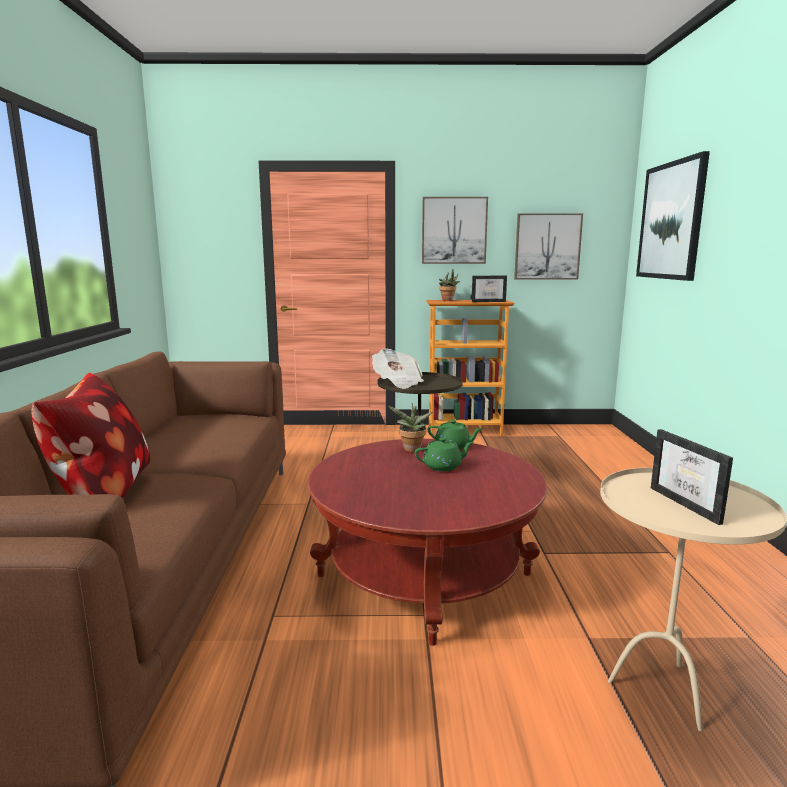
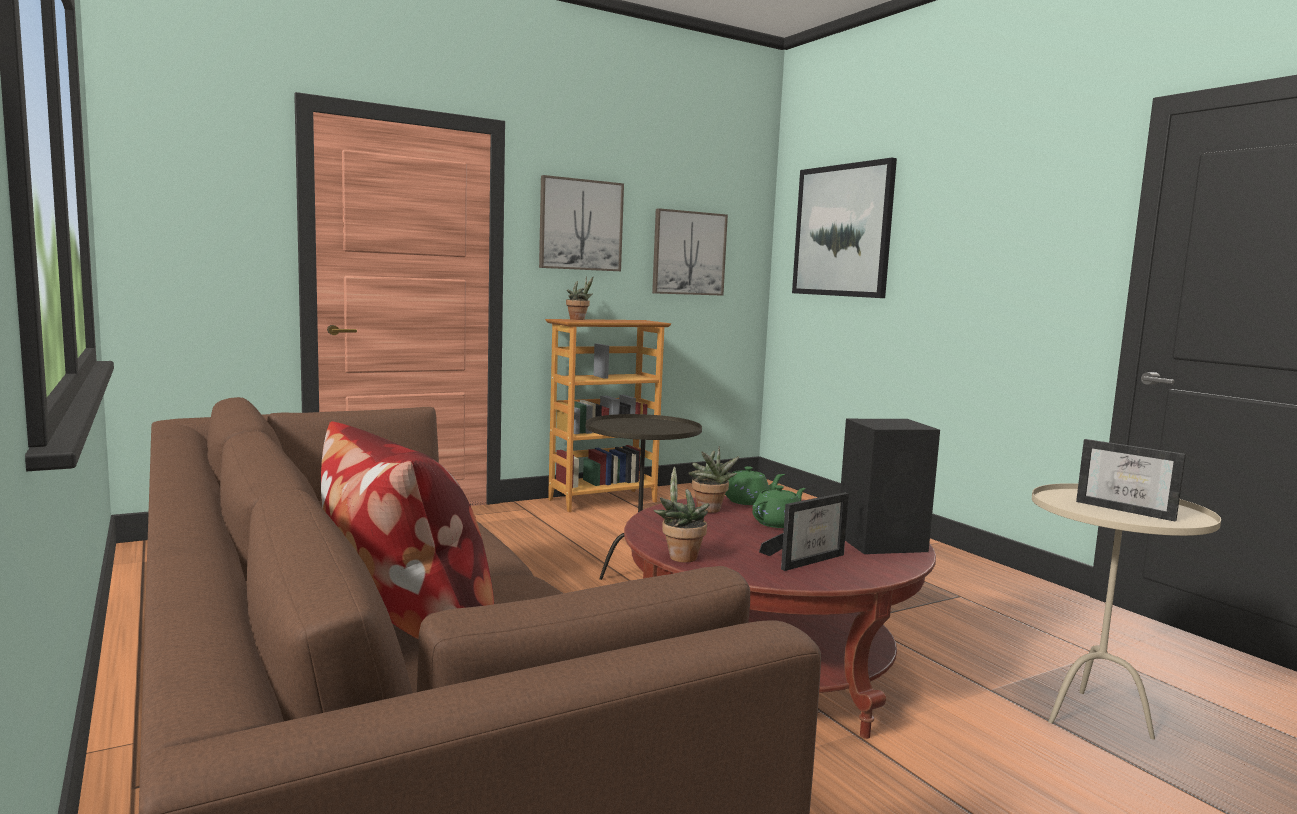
camera: 30 degrees left, 5 degrees down
(327, 481) = (680, 556): none -> potted plant
(397, 382) = (616, 428): newspaper -> none
(488, 301) = (636, 321): picture frame -> picture frame (807, 559)
(498, 495) = (883, 543): none -> black speaker

